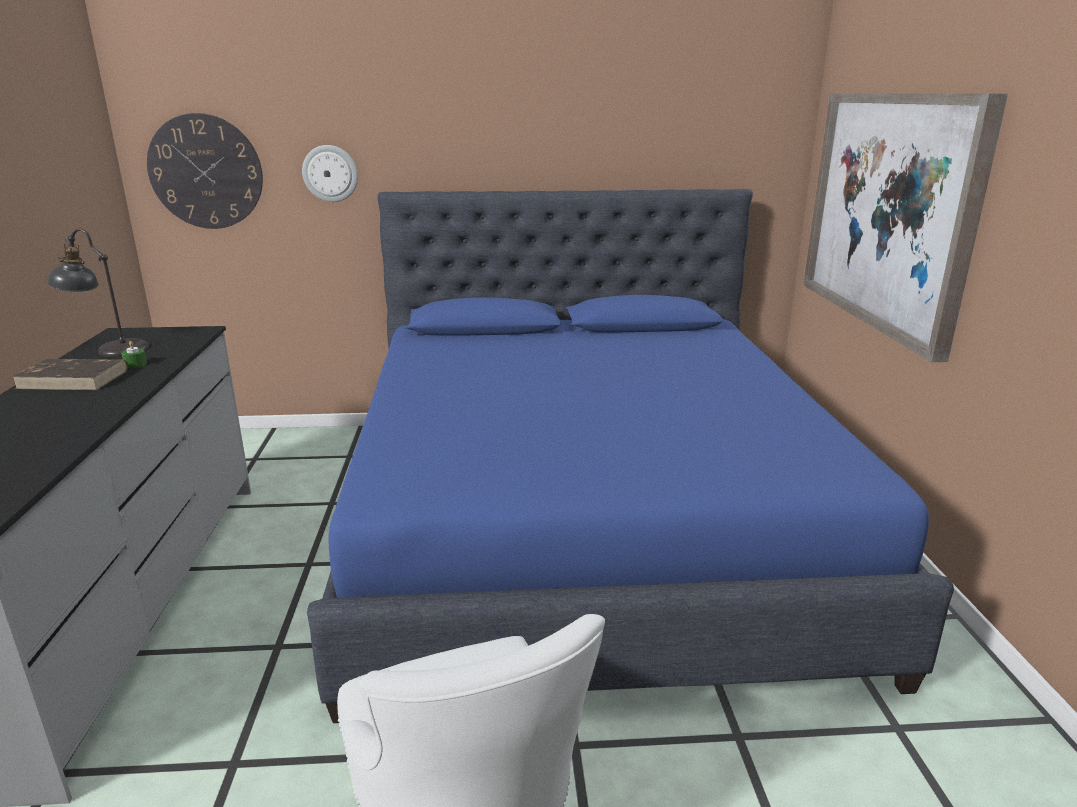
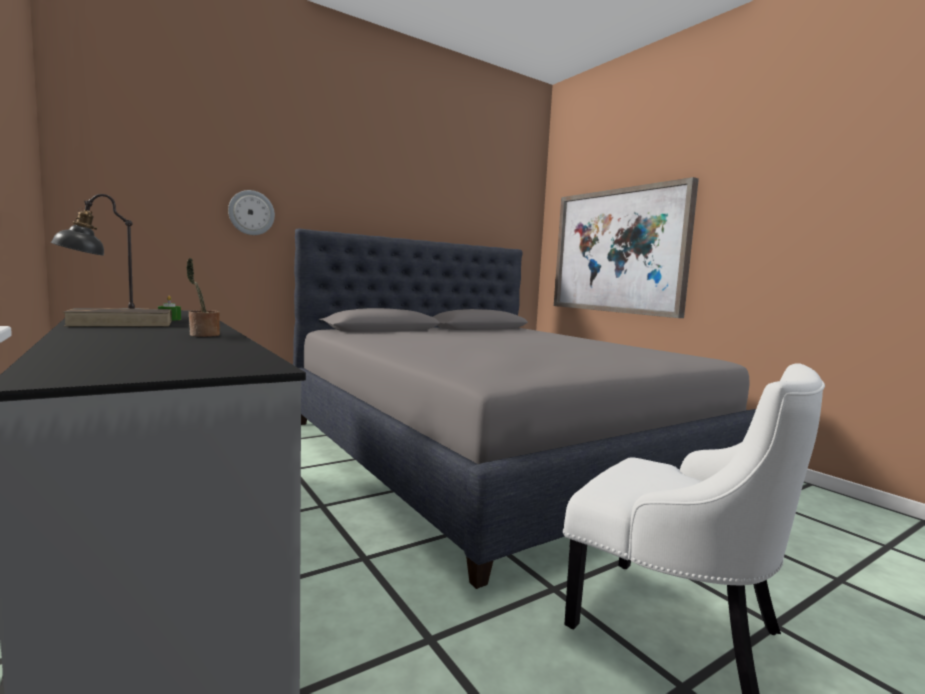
camera: 30 degrees left, 15 degrees down
(79, 421) = (203, 335): none -> potted plant
(206, 172) = (137, 198): wall clock -> none
(587, 523) = (497, 451): blue bed -> grey bed

